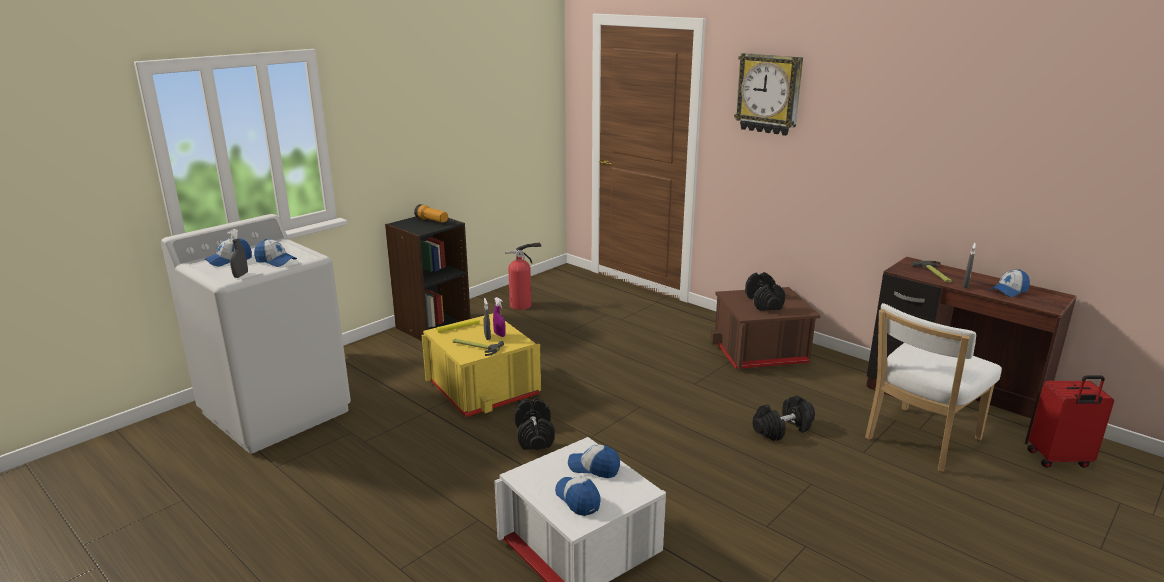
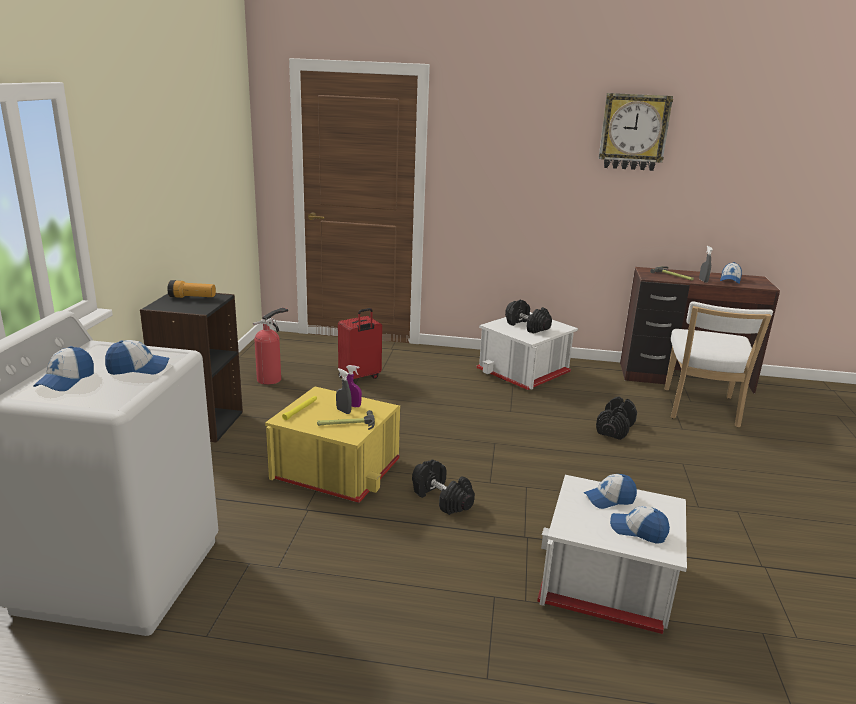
camera: 35 degrees left, 0 degrees up
(241, 275) = (122, 394): grey spray bottle -> none
(761, 352) = (525, 371): brown storage box -> white storage box
(769, 94) = (502, 135): wall clock -> wall clock (633, 132)
(1059, 459) = (780, 398): red suitcase -> red suitcase (359, 377)

